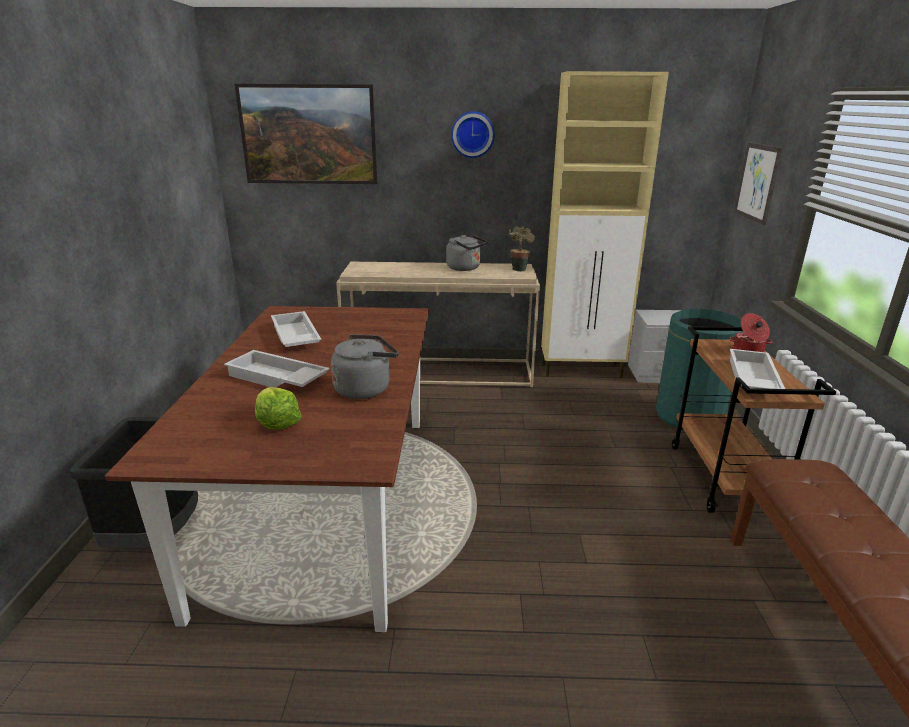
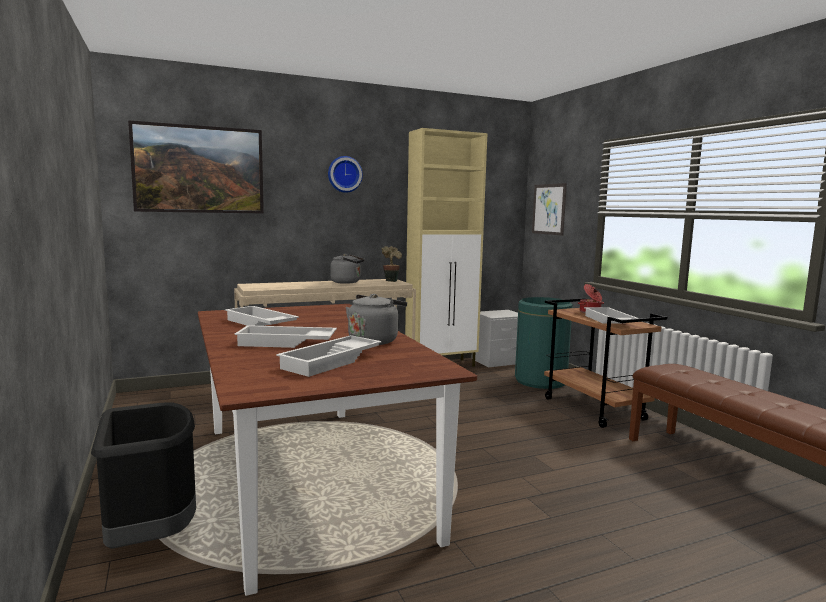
camera: 25 degrees left, 15 degrees down
(277, 422) = (332, 362): lettuce -> white tray

